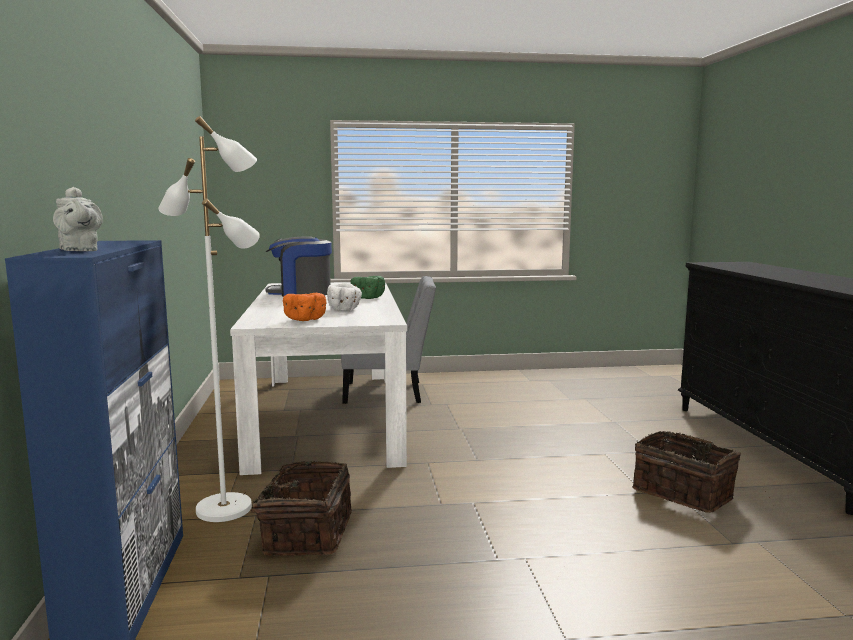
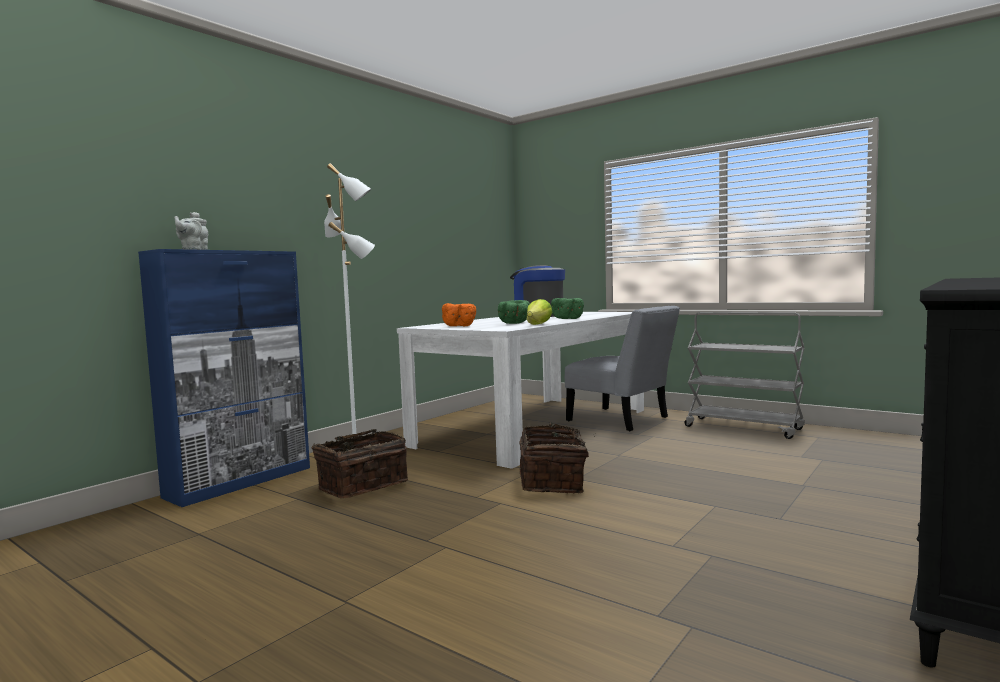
camera: 45 degrees right, 5 degrees down
(344, 309) = (515, 323): white bowl -> green bowl
(383, 310) = (539, 324): none -> lettuce
(491, 381) = (744, 428): none -> grey cart
(683, 493) = (717, 561): basket -> basket (553, 481)

